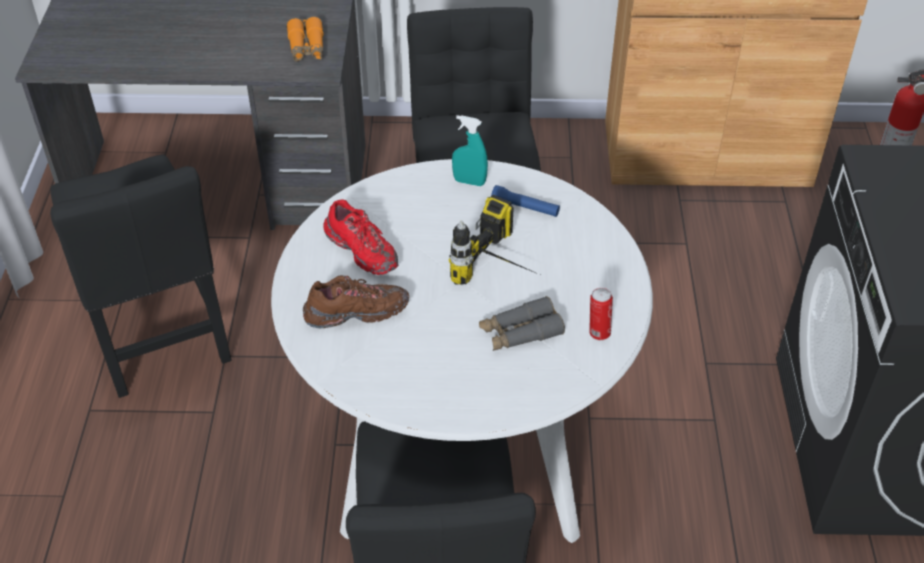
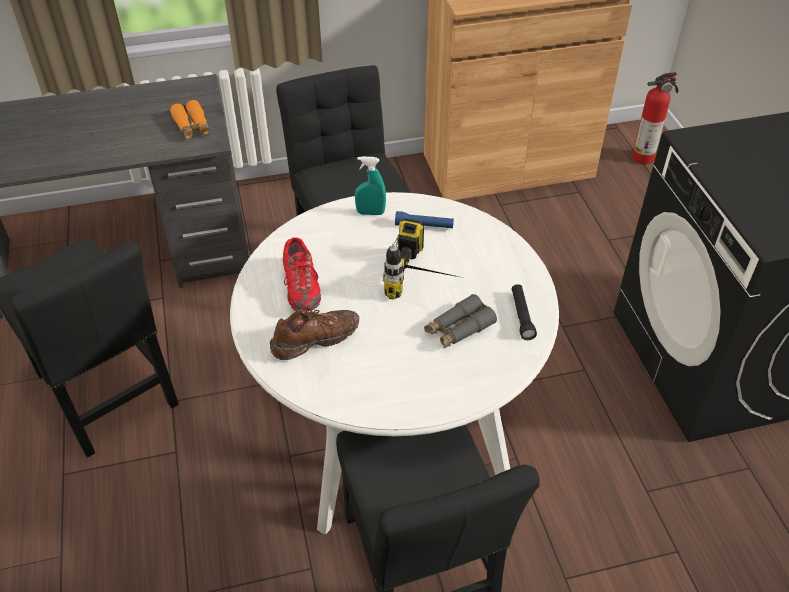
camera: 15 degrees left, 0 degrees up
(362, 251) = (301, 287): red shoe -> red shoe turned 45 degrees clockwise
(598, 333) = (521, 316): can -> black flashlight

